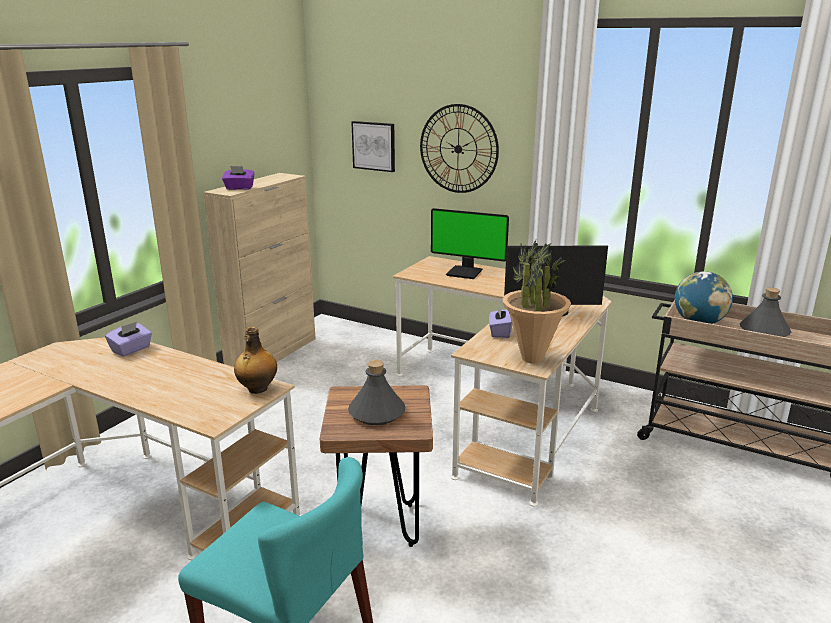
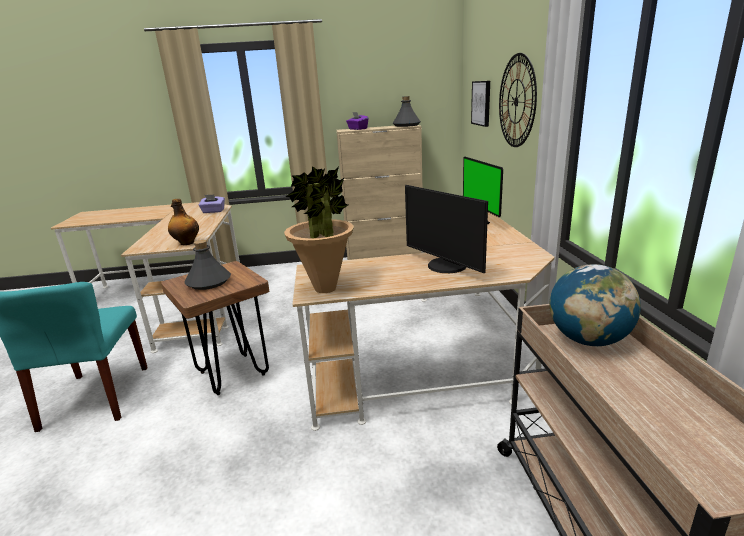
camera: 55 degrees right, 0 degrees up
(500, 332) = (365, 264): purple tissue box -> none
(764, 332) = (657, 393): grey bottle -> grey bottle (406, 125)

